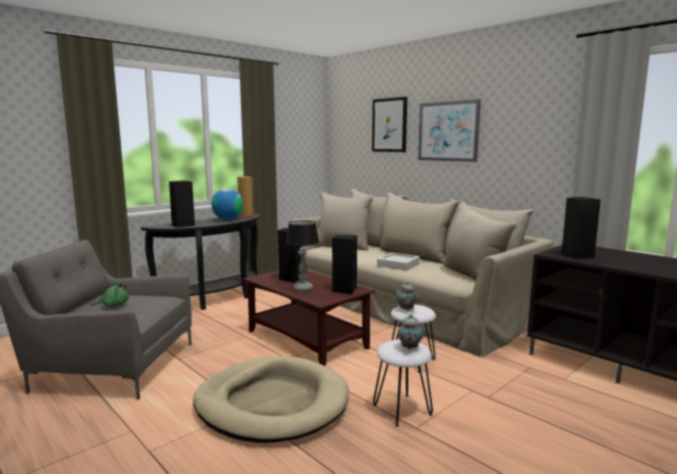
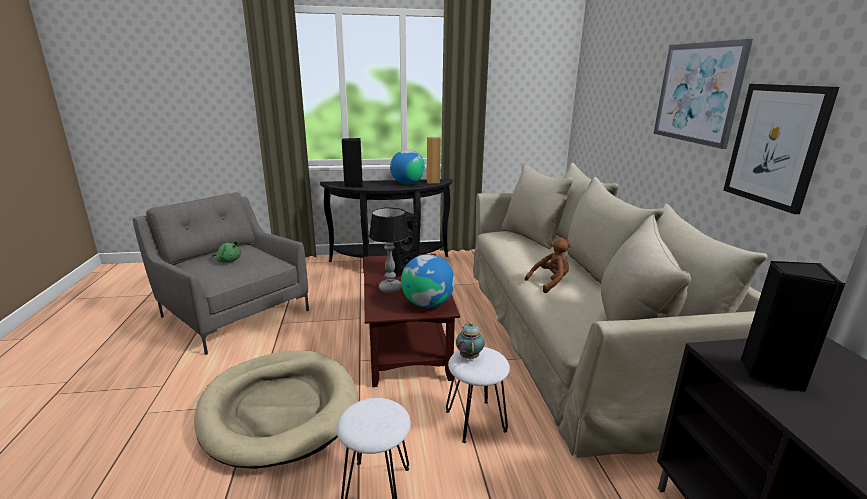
camera: 35 degrees right, 10 degrees up
(344, 290) = (427, 304): black speaker -> globe
(389, 125) = (633, 77): picture -> picture (776, 145)
(398, 265) = (550, 283): grey tray -> brown plush toy
(409, 348) = (375, 422): teapot -> none

